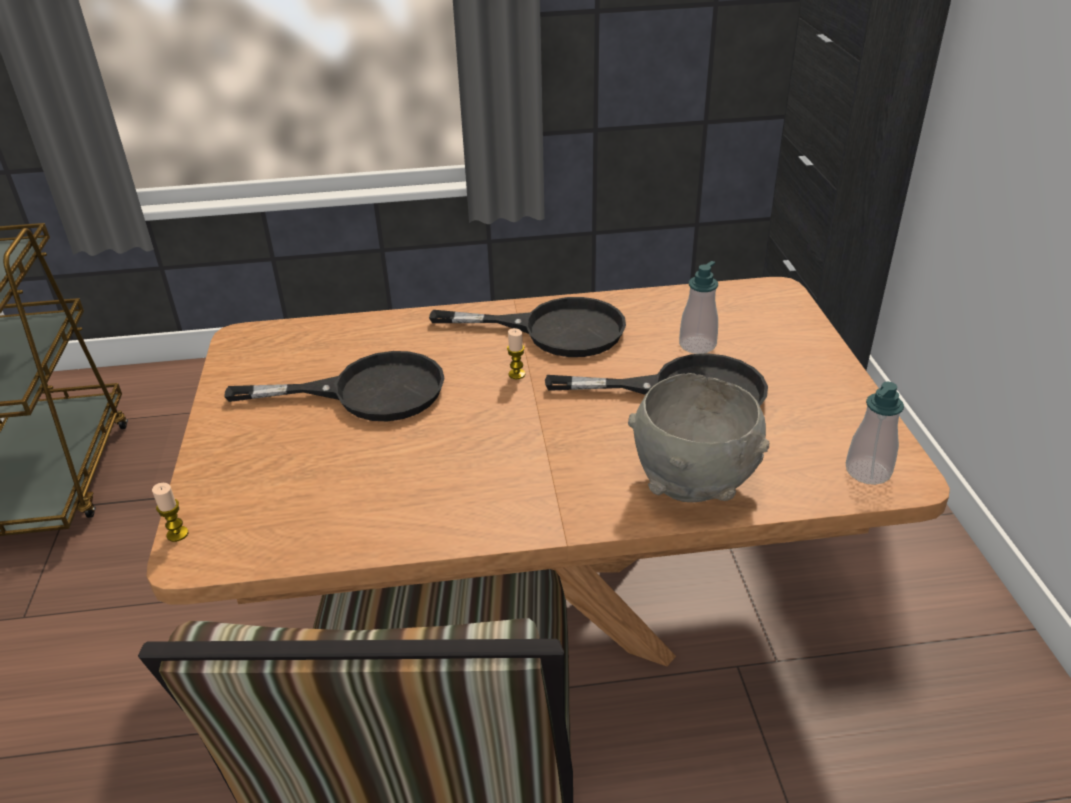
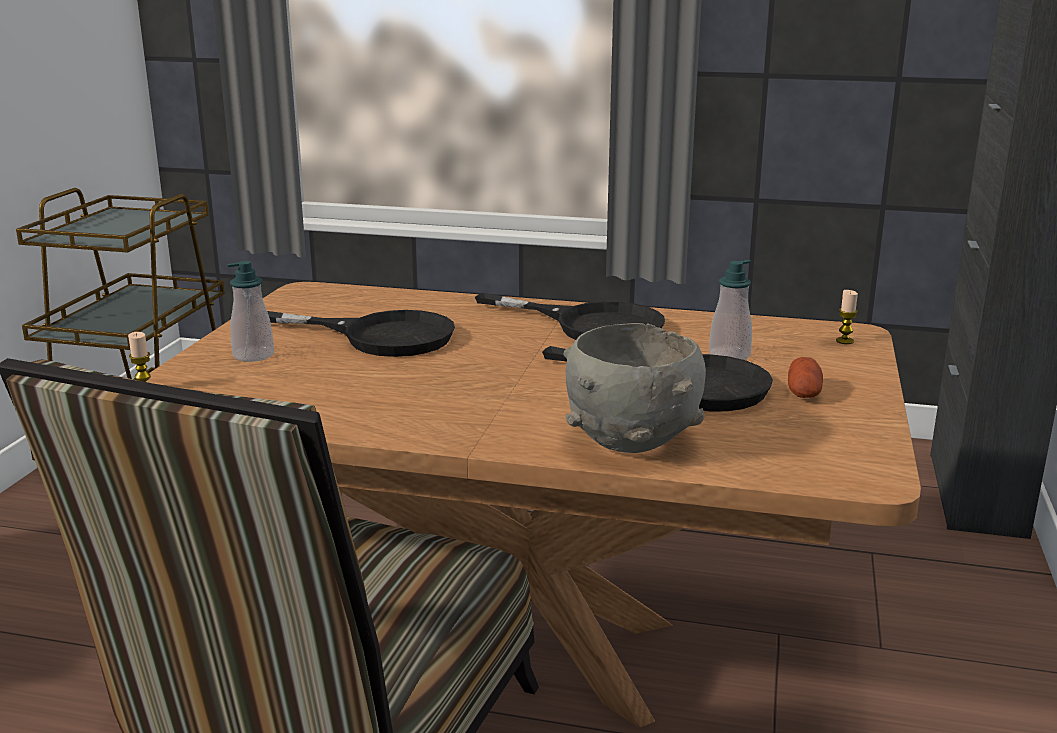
camera: 20 degrees right, 15 degrees down
(517, 374) = (526, 346): candle -> candle (844, 341)
(787, 380) = (803, 393): none -> potato
(868, 471) = (833, 467): soap dispenser -> soap dispenser (253, 355)

